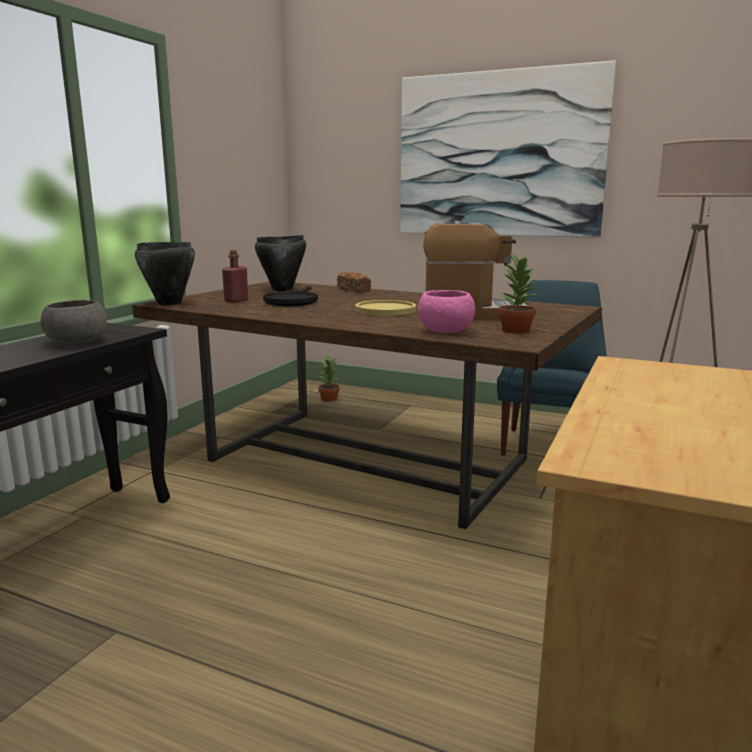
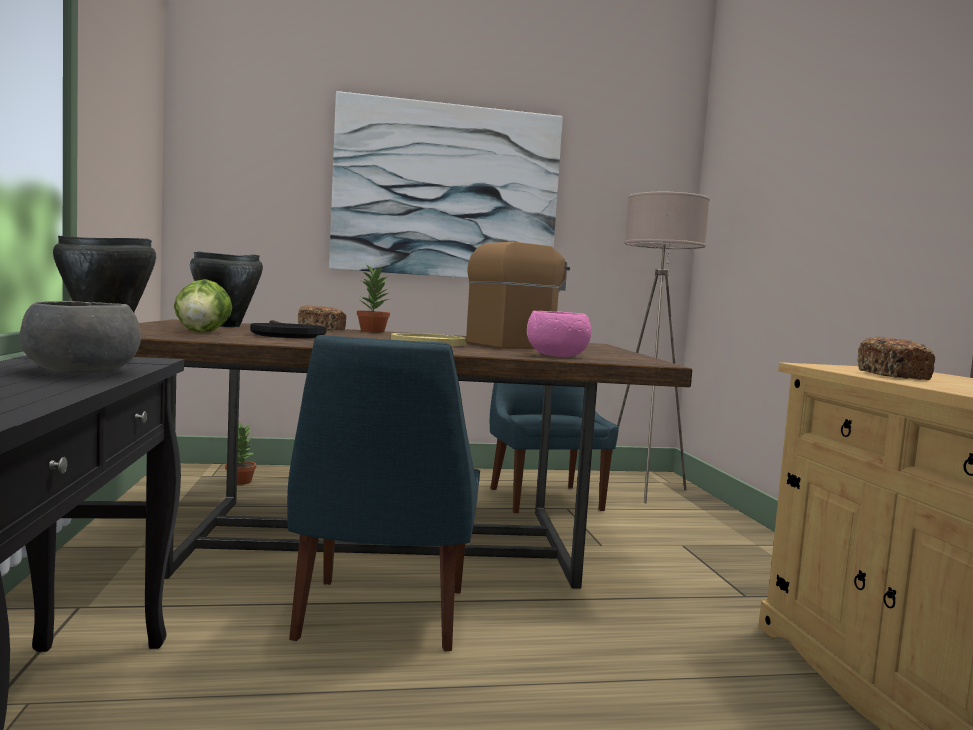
camera: 35 degrees left, 10 degrees down
(236, 300) = (202, 332): red bottle -> lettuce
(295, 515) = (380, 618): none -> blue chair
(516, 330) = (612, 355): potted plant -> potted plant (372, 331)
(643, 386) = (893, 375): none -> bread

